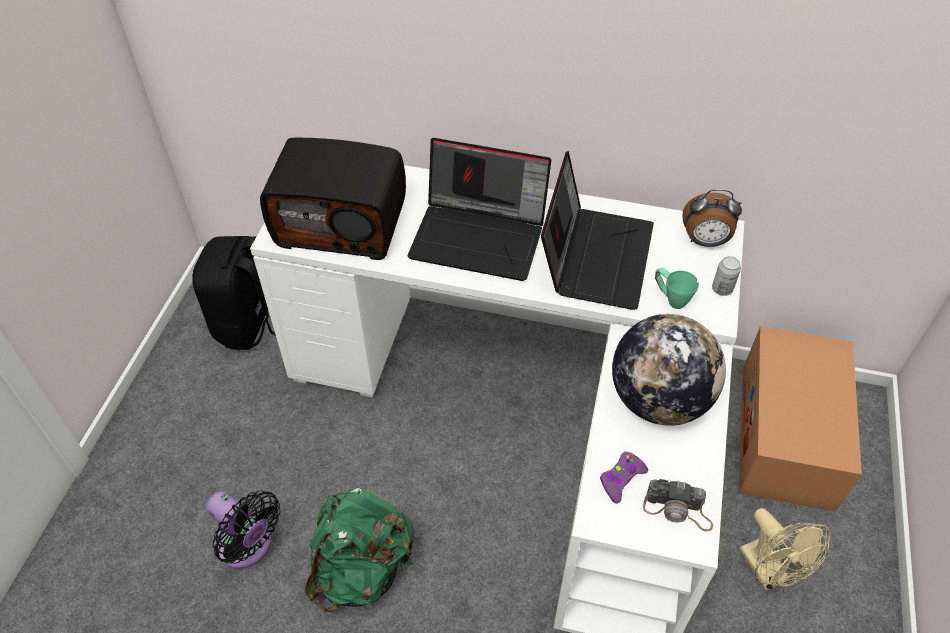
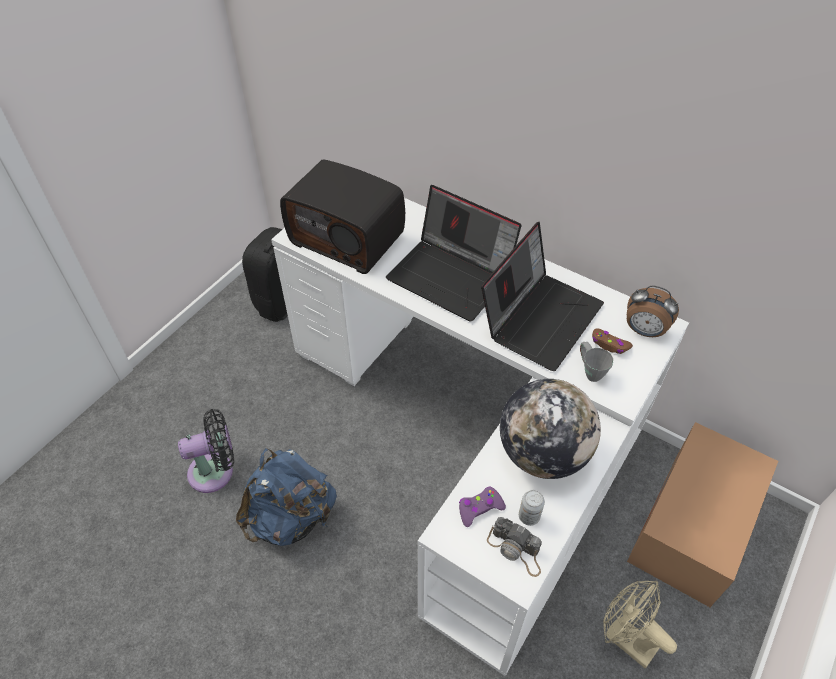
camera: 20 degrees right, 0 degrees up
(248, 546) = (216, 471): black fan -> black fan turned 75 degrees counterclockwise
(362, 569) = (291, 517): green backpack -> blue backpack
(670, 299) = (589, 371): green mug -> grey mug
(678, 265) = (609, 344): none -> brown game controller
(722, 289) = (639, 376): can -> can (529, 516)
(769, 572) = (625, 638): beige fan -> beige fan turned 135 degrees clockwise

